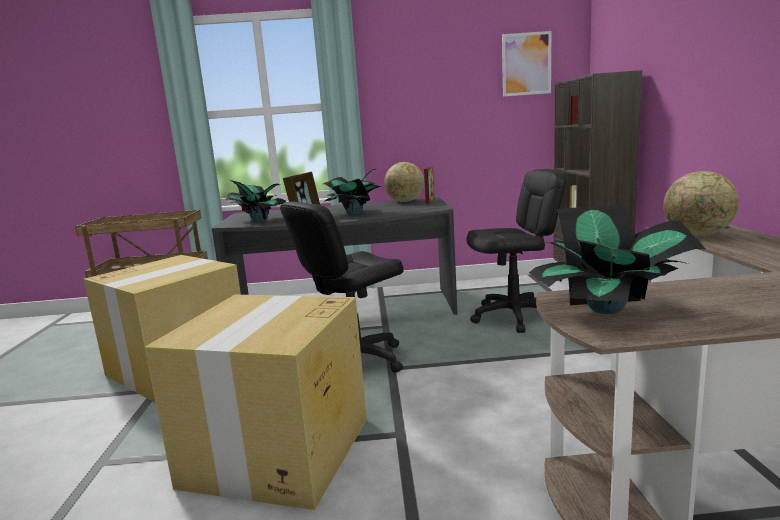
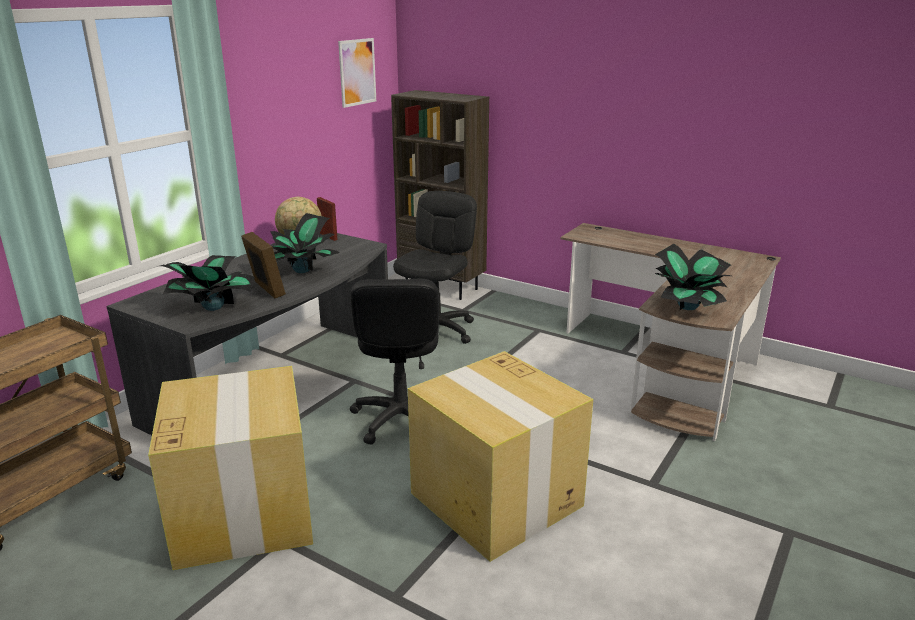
camera: 55 degrees left, 10 degrees up
(698, 235) = (603, 239): globe -> none

